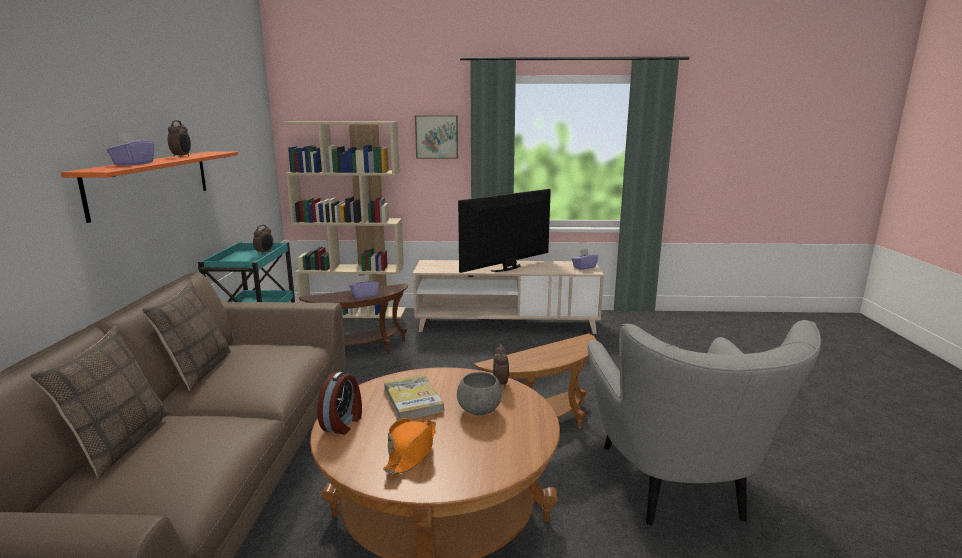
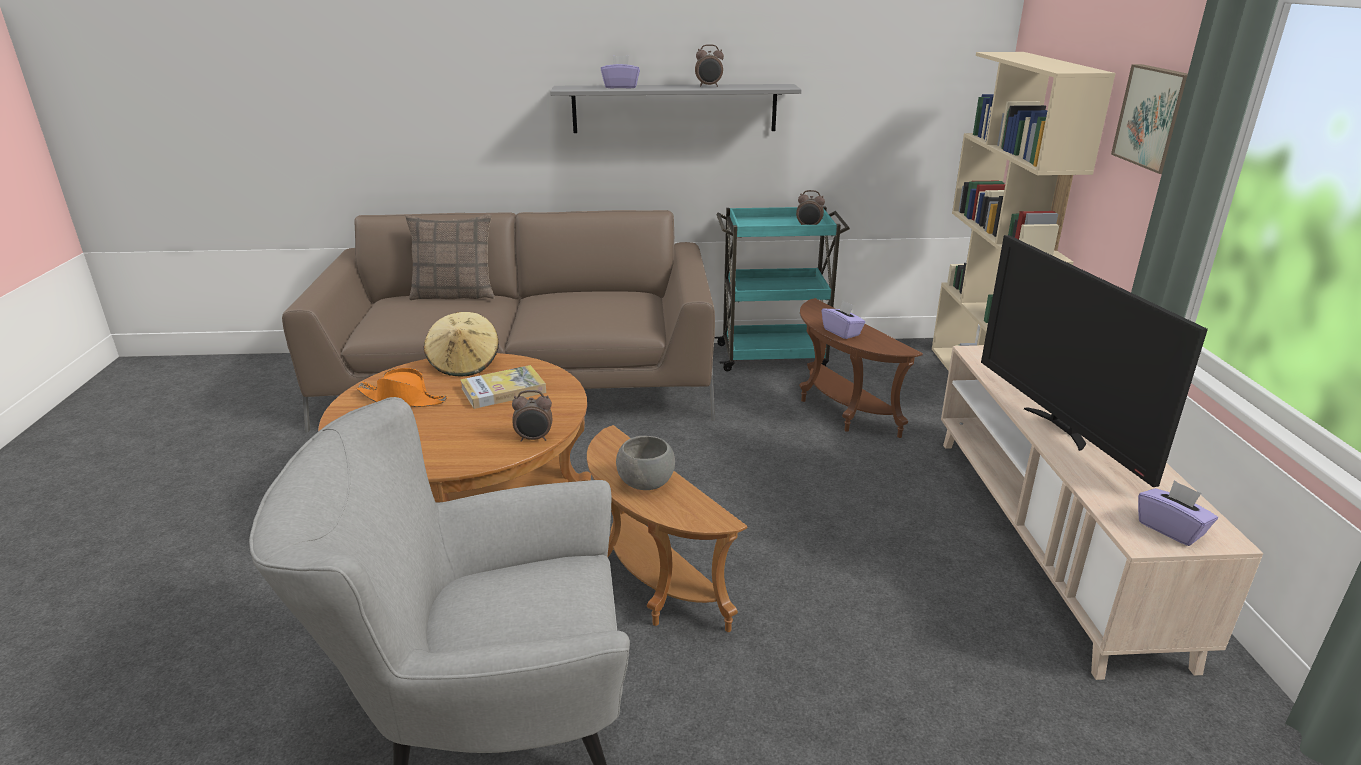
camera: 85 degrees right, 10 degrees up
(152, 182) = (674, 108): orange shelf -> grey shelf
(197, 370) = (578, 291): pillow -> none
(343, 423) = (464, 364): alarm clock -> beige hat
(480, 410) = (471, 428): grey bowl -> grey bowl (646, 484)
(508, 268) = (1059, 428): television -> television turned 150 degrees counterclockwise

